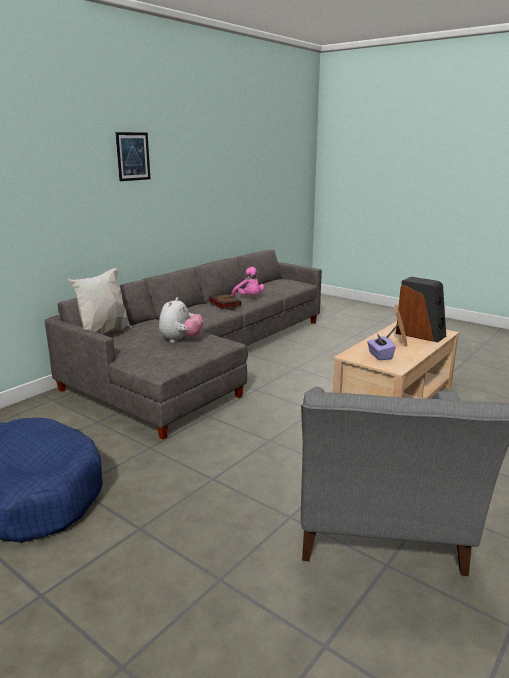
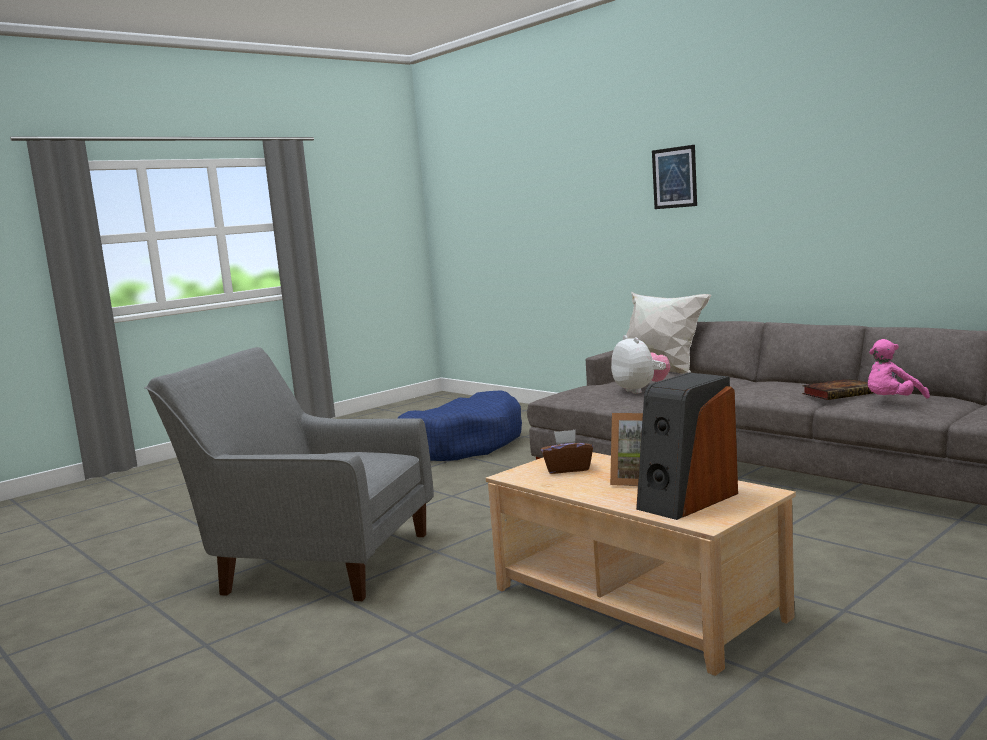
camera: 100 degrees right, 10 degrees down
(133, 156) = (799, 145): picture -> picture (674, 177)
(181, 340) = (640, 390): plush toy -> plush toy turned 135 degrees counterclockwise
(379, 356) = (567, 469): purple tissue box -> brown tissue box

